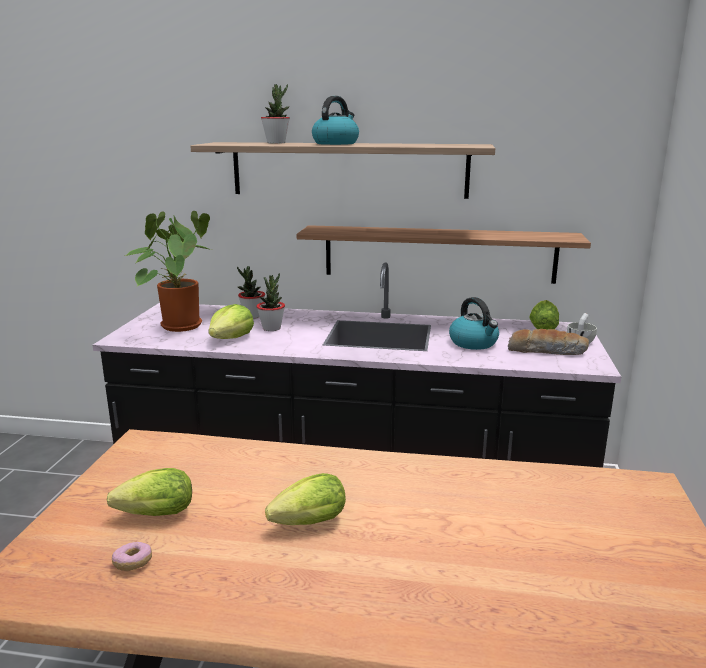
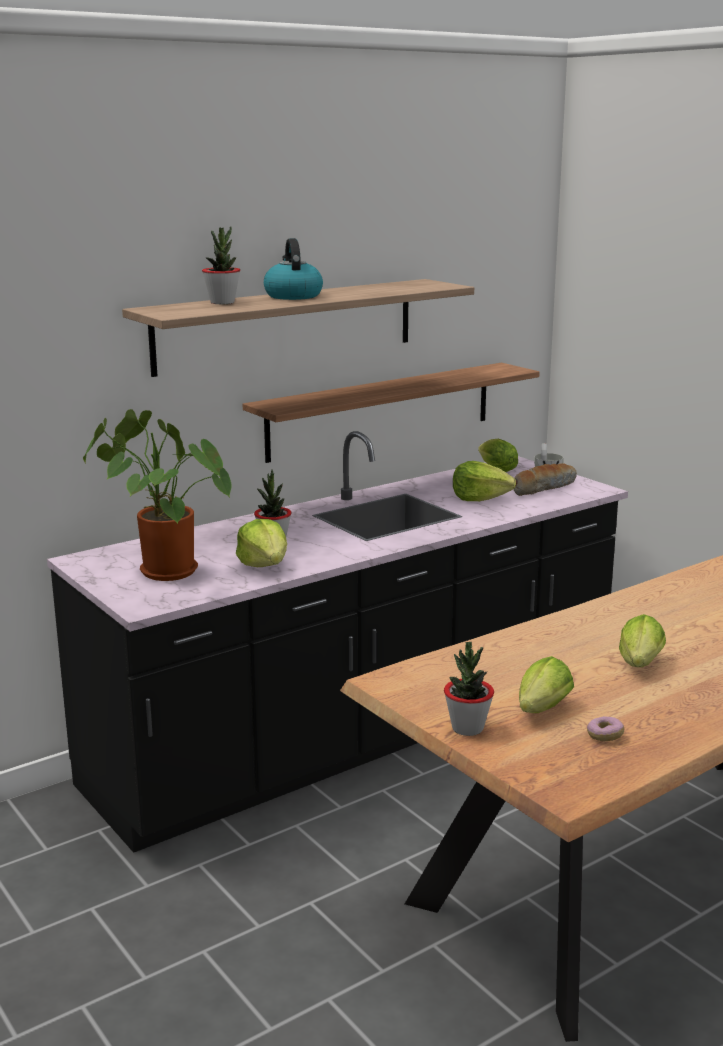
camera: 45 degrees left, 0 degrees up
(252, 316) = (214, 538): potted plant -> potted plant (467, 728)
(474, 343) = (480, 498): kettle -> lettuce

